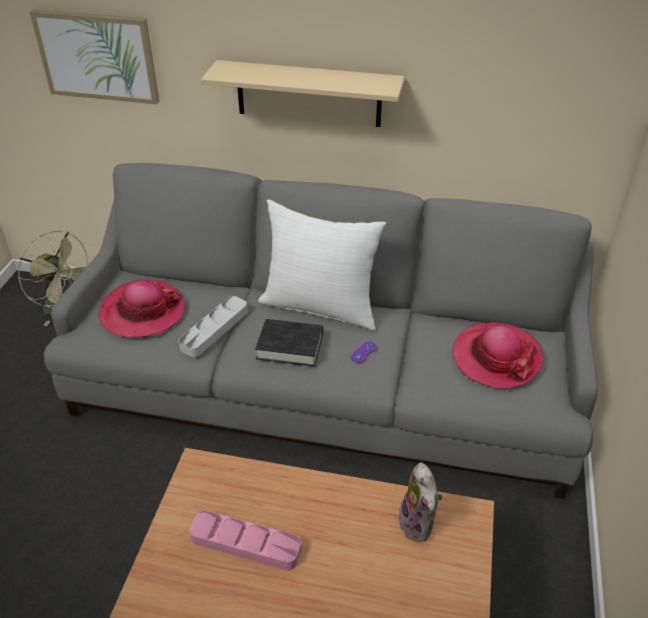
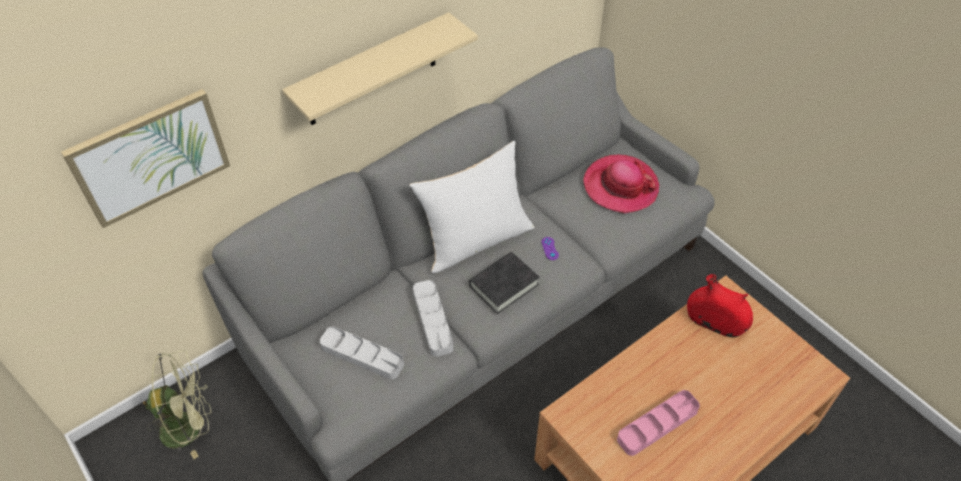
camera: 50 degrees left, 10 degrees up
(142, 312) = (362, 355): hat -> grey tray
(419, 525) = (714, 323): plush toy -> red vase

